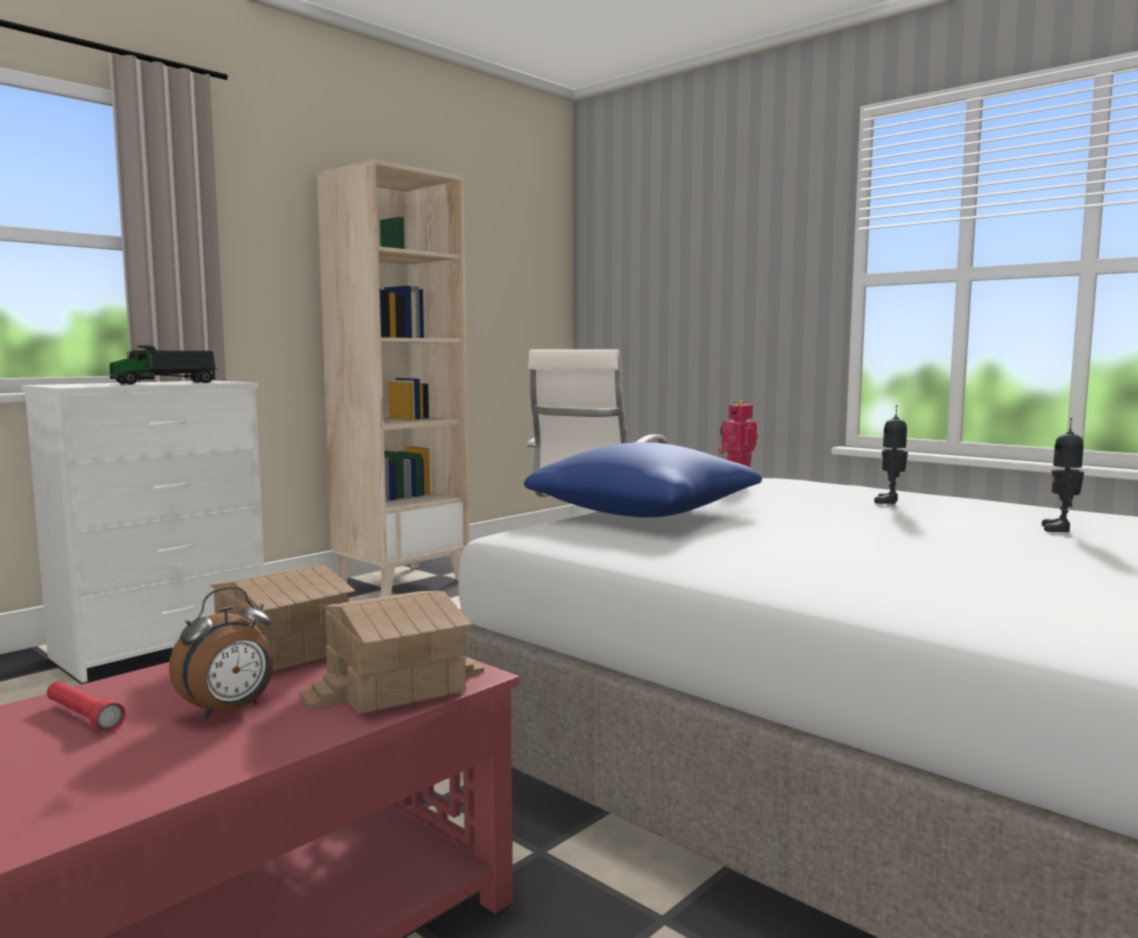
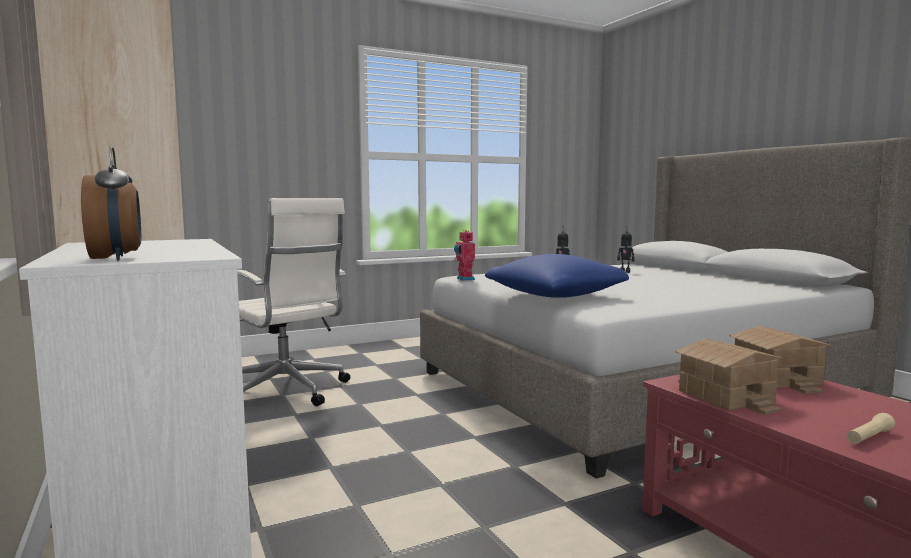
camera: 70 degrees left, 0 degrees up
(84, 716) = (869, 437): red flashlight -> beige flashlight
(165, 383) = (173, 246): toy truck -> none
(229, 710) = (834, 406): alarm clock -> alarm clock (117, 258)

